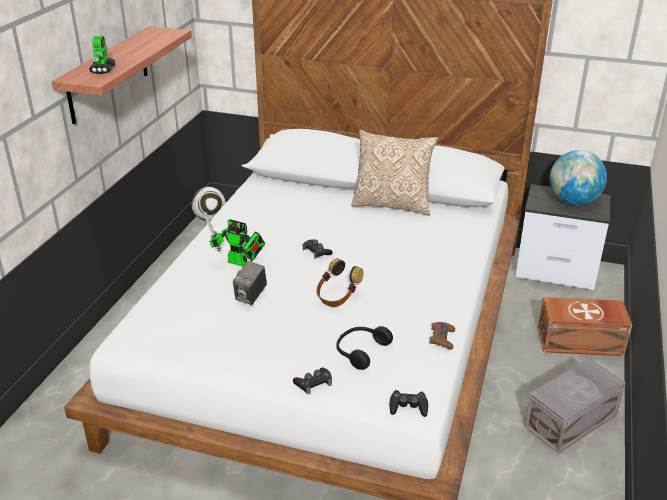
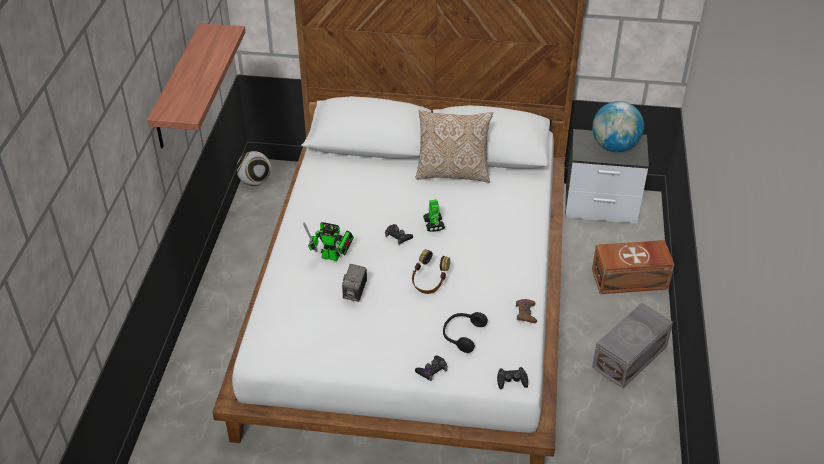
camera: 10 degrees left, 10 degrees up
(103, 70) = (188, 98): toy robot -> toy robot (433, 224)

